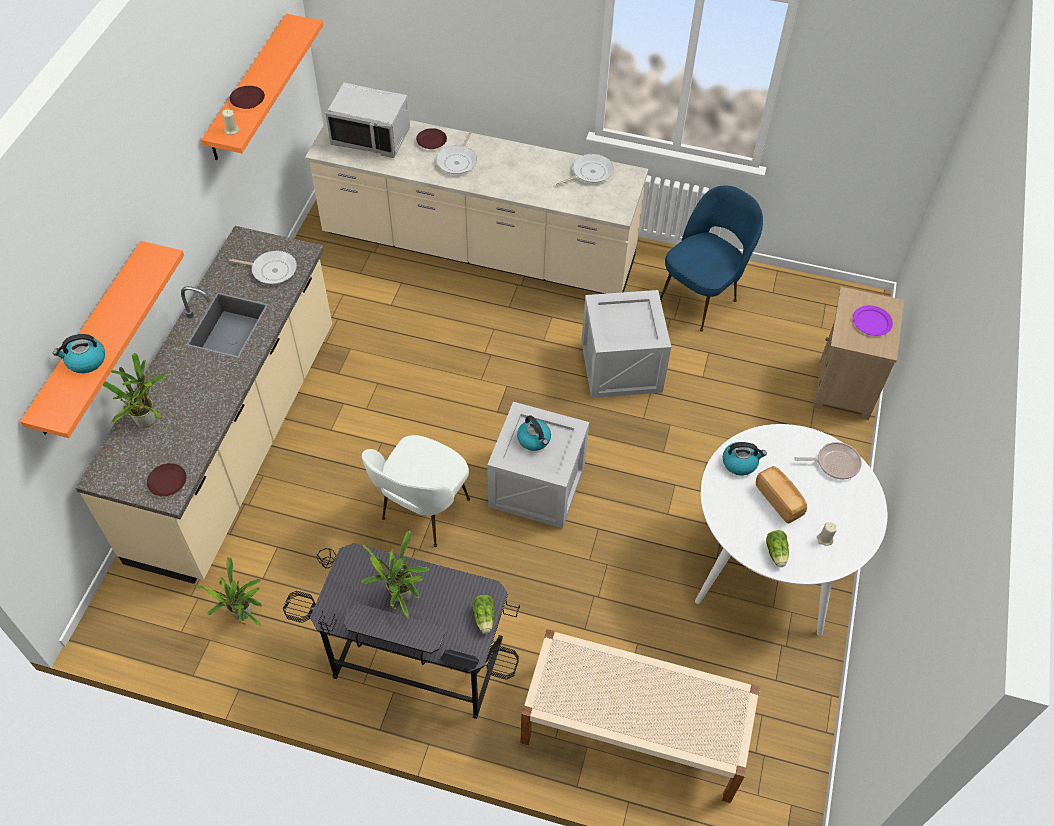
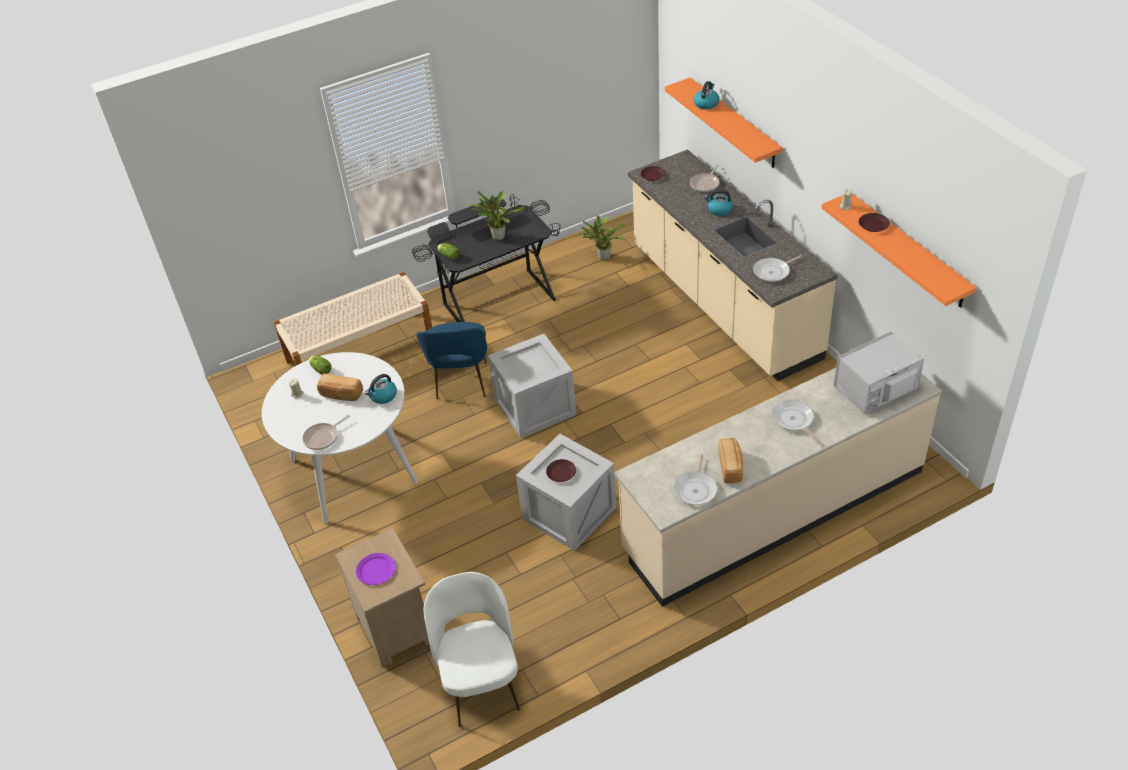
camera: 140 degrees right, 10 degrees down
(147, 418) = (705, 184): potted plant -> frying pan
(421, 515) = (578, 348): white chair -> white chair (482, 685)
(432, 141) = (834, 419): brown plate -> brown plate (561, 473)
(534, 440) = (535, 365): kettle -> kettle (719, 210)
(546, 167) = (731, 467): none -> bread
(702, 298) = (571, 614): blue chair -> blue chair (461, 385)

